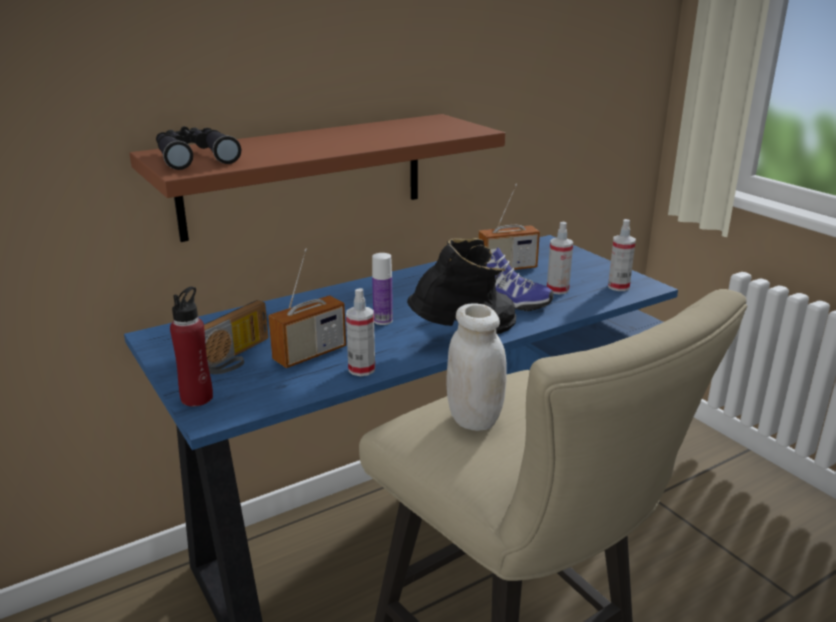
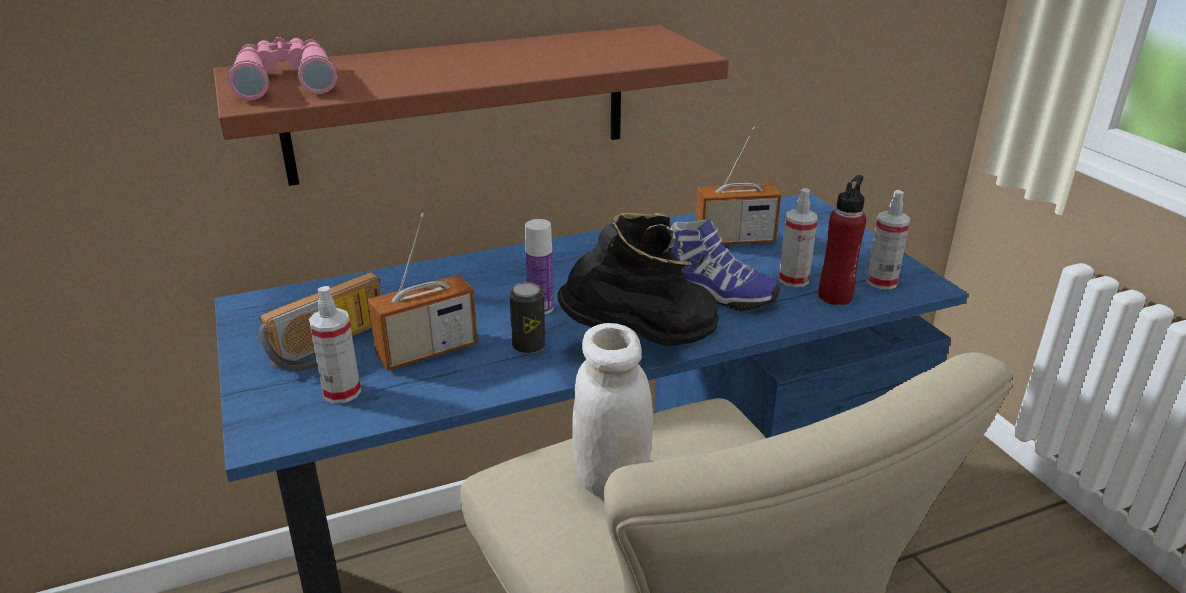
camera: 10 degrees right, 5 degrees up
(194, 157) = (285, 81): black binoculars -> pink binoculars
(197, 398) = (260, 404): red bottle -> red bottle (835, 296)
(361, 369) = (485, 382): spray bottle -> spray bottle (342, 392)
(384, 345) = (528, 346): none -> can

